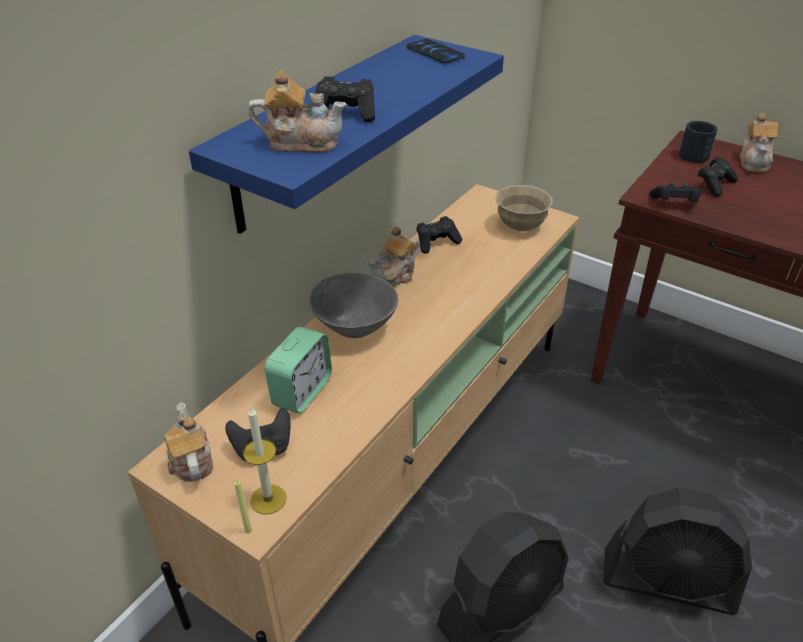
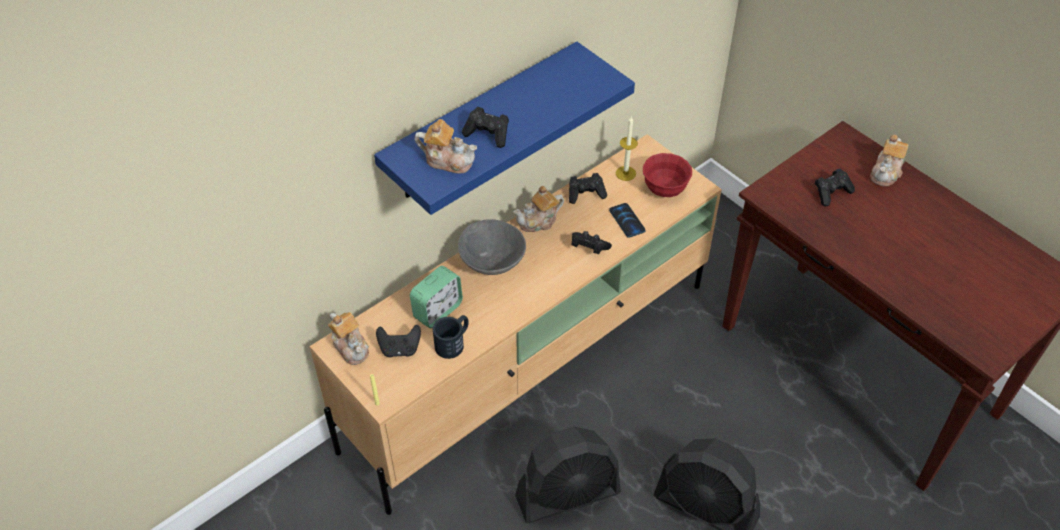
camera: 15 degrees right, 10 degrees up
(190, 460) = (351, 347): teapot -> teapot turned 150 degrees clockwise
(268, 499) = (394, 385): candle -> candle (625, 173)
(435, 53) = (582, 70): phone -> phone (627, 221)
(520, 226) = (664, 189): beige bowl -> red bowl
(674, 204) = (782, 207): black game controller -> black game controller (588, 248)
(694, 153) = (837, 152): black mug -> black mug (453, 342)

